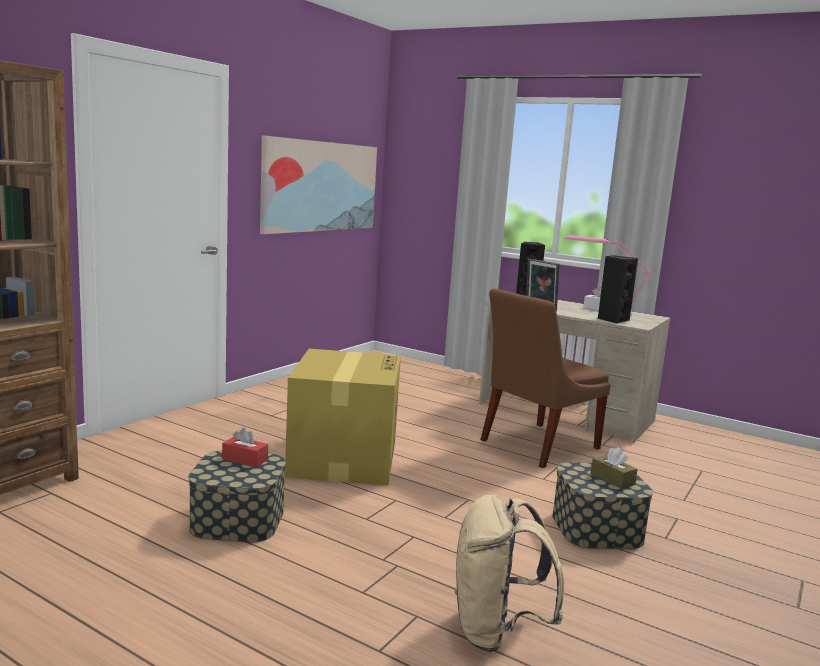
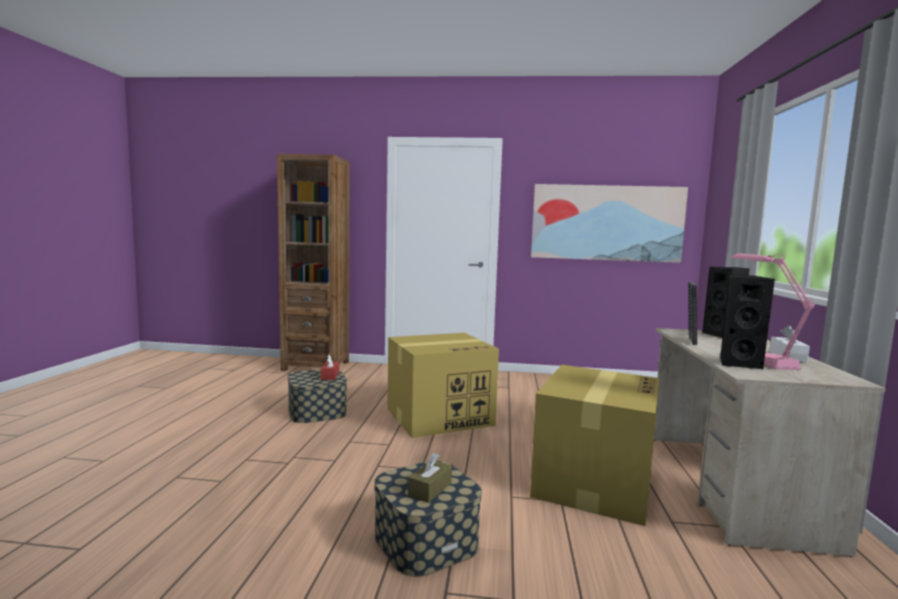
camera: 65 degrees right, 5 degrees down
(496, 631) = (207, 513): beige backpack -> none
(535, 445) = (594, 481): brown chair -> cardboard box

